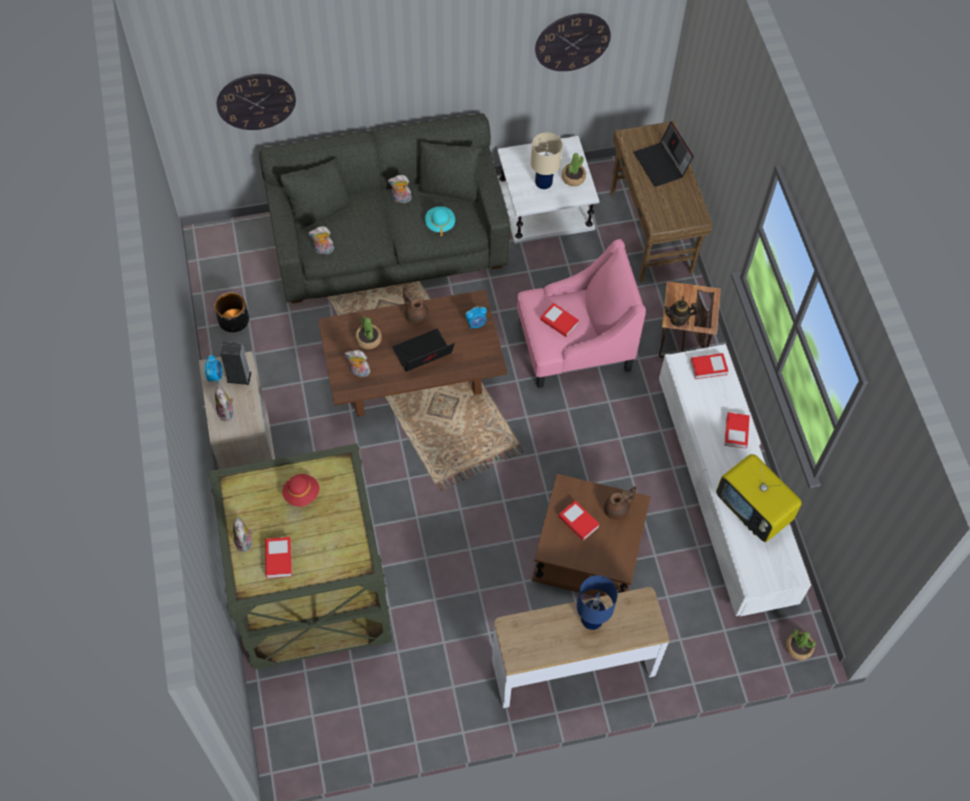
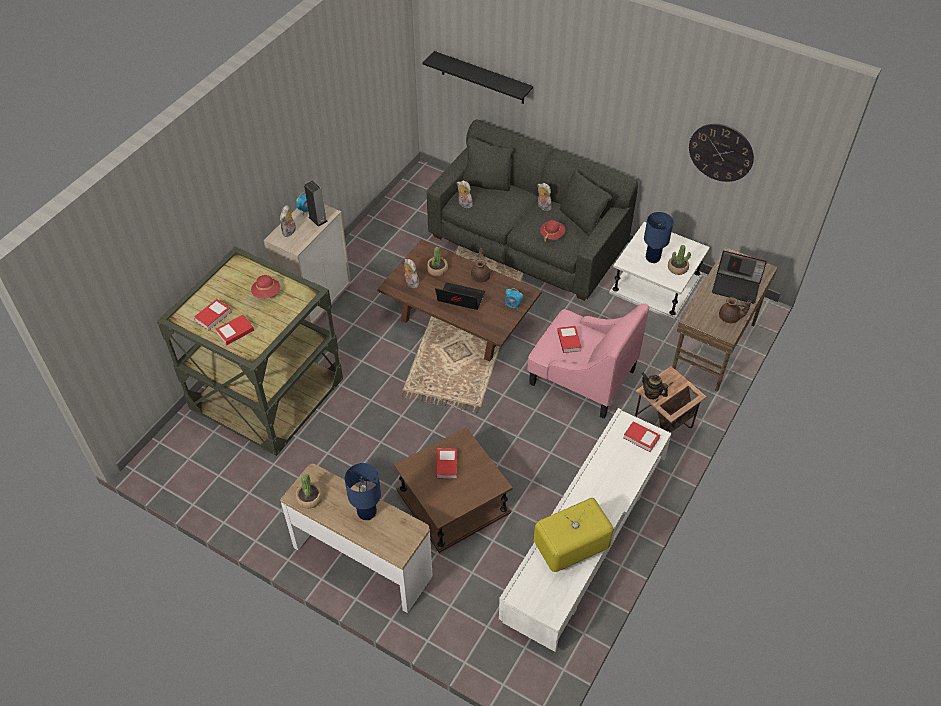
camera: 45 degrees right, 10 degrees down
(233, 320) = (391, 224): black planter -> none
(245, 542) = (207, 295): plush toy -> none
(256, 101) = (482, 78): wall clock -> black shelf
(440, 224) = (552, 234): turquoise hat -> red hat
(543, 183) = (652, 259): beige table lamp -> blue table lamp
(617, 509) = (480, 478): brown teapot -> brown teapot (730, 318)
(662, 165) = (736, 286): laptop -> laptop turned 90 degrees counterclockwise
(736, 432) = (615, 492): book -> book (235, 332)
(753, 511) = (570, 550): television -> television turned 60 degrees clockwise
(798, 647) = (527, 683): potted plant -> potted plant (309, 498)

